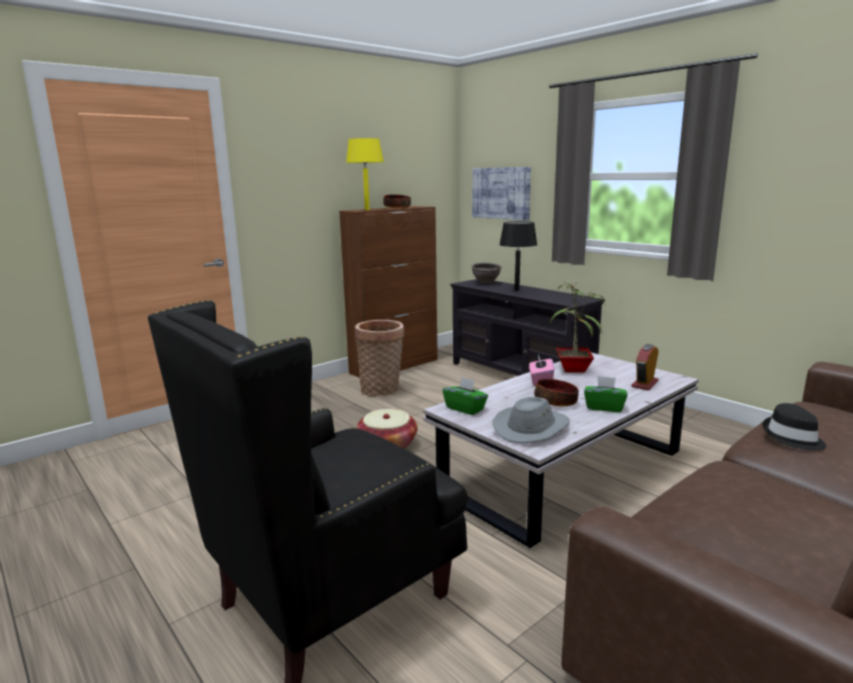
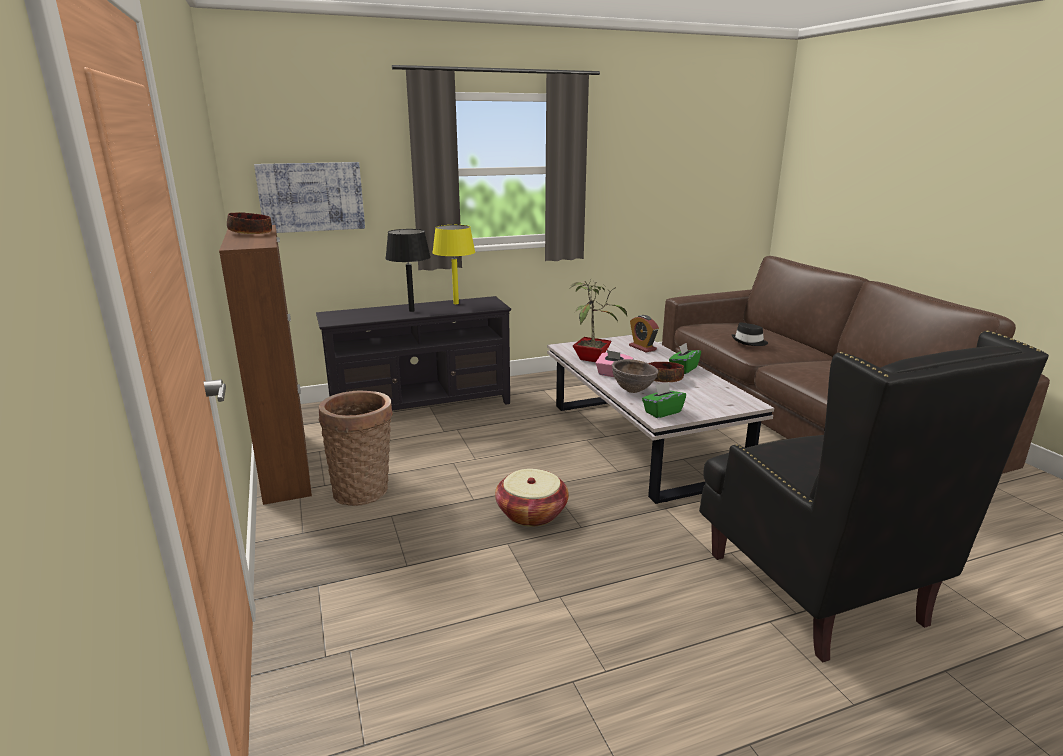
camera: 70 degrees left, 5 degrees up
(367, 209) = (249, 242): yellow table lamp -> yellow table lamp (456, 303)
(486, 283) = (351, 314): brown bowl -> brown bowl (633, 391)
(531, 428) = (715, 398): grey hat -> none

